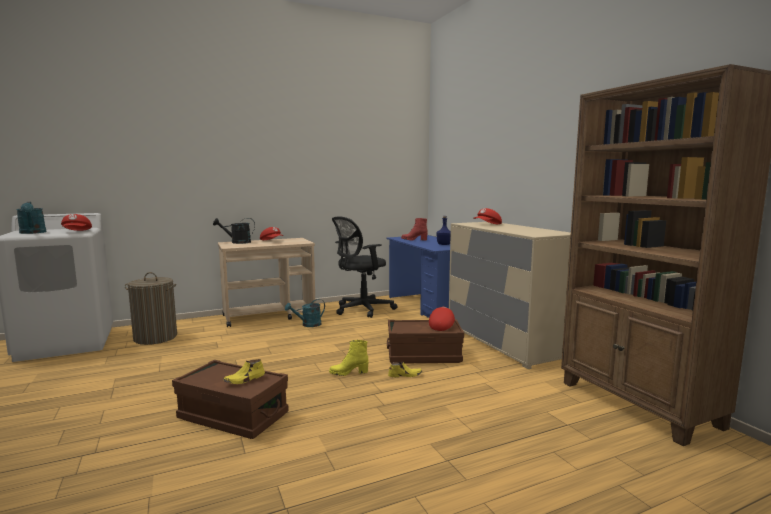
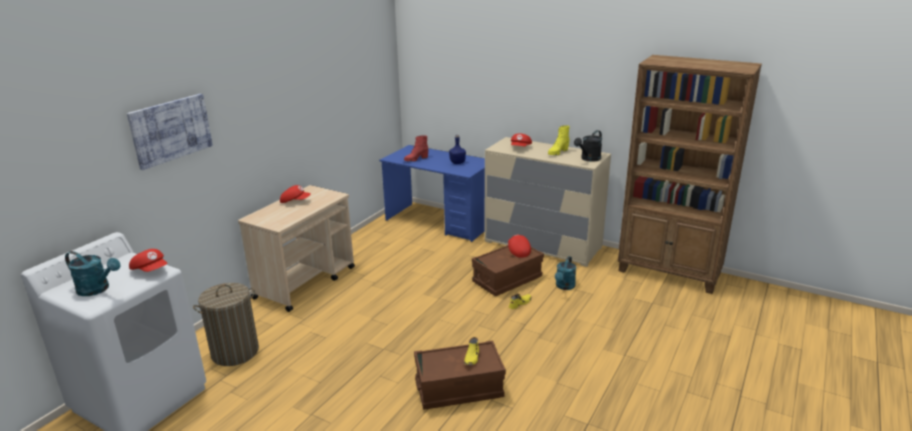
camera: 35 degrees left, 15 degrees up
(166, 152) = (171, 130): none -> picture
(237, 242) = (263, 214): black watering can -> black watering can (588, 159)
(308, 325) = (364, 280): turquoise watering can -> turquoise watering can (564, 287)
(348, 373) = (478, 317): yellow boot -> yellow boot (557, 152)
(361, 310) = (383, 245): black office chair -> none

